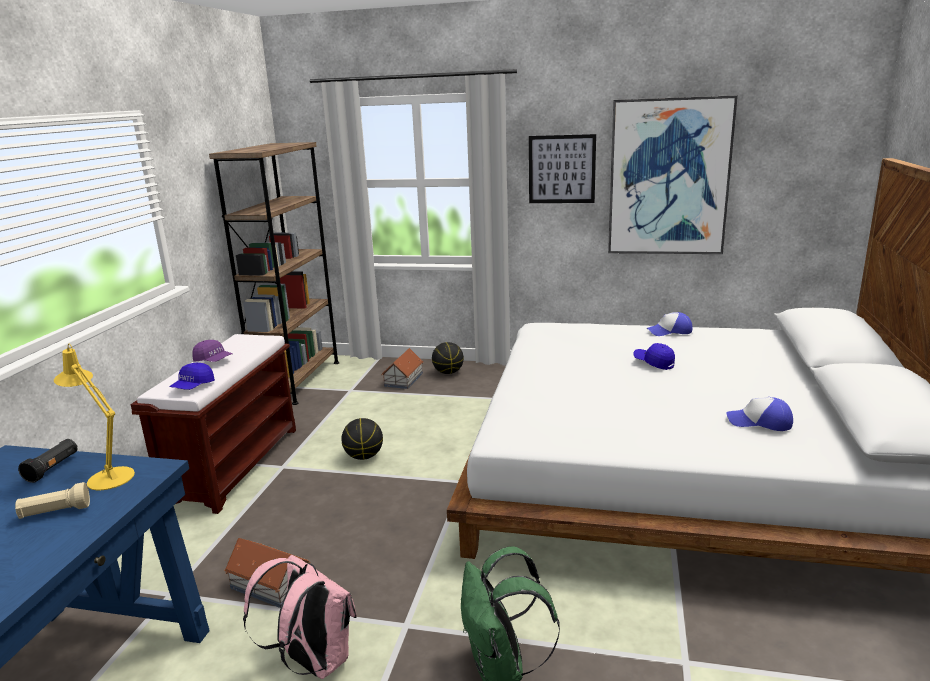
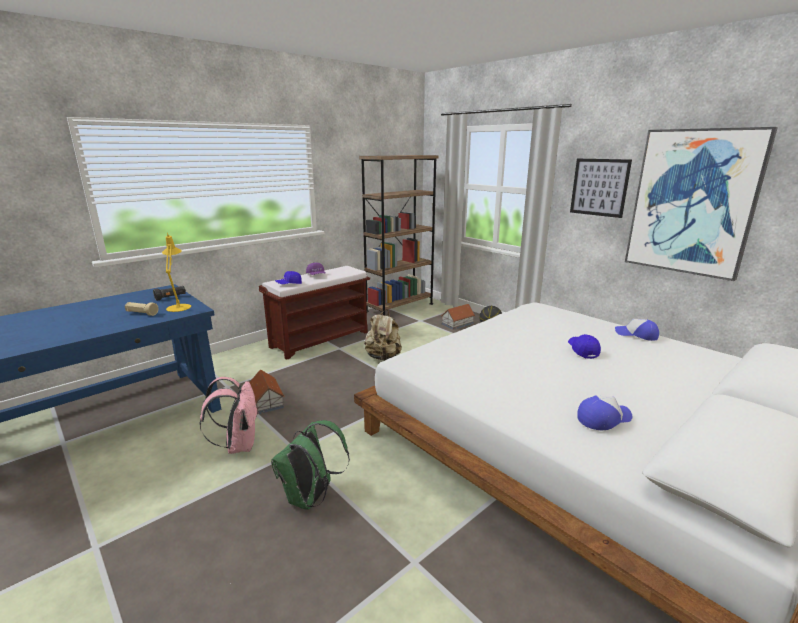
camera: 35 degrees right, 0 degrees up
(364, 456) = (383, 358): basketball -> beige backpack
(759, 422) = (603, 418): cap -> cap turned 105 degrees clockwise

